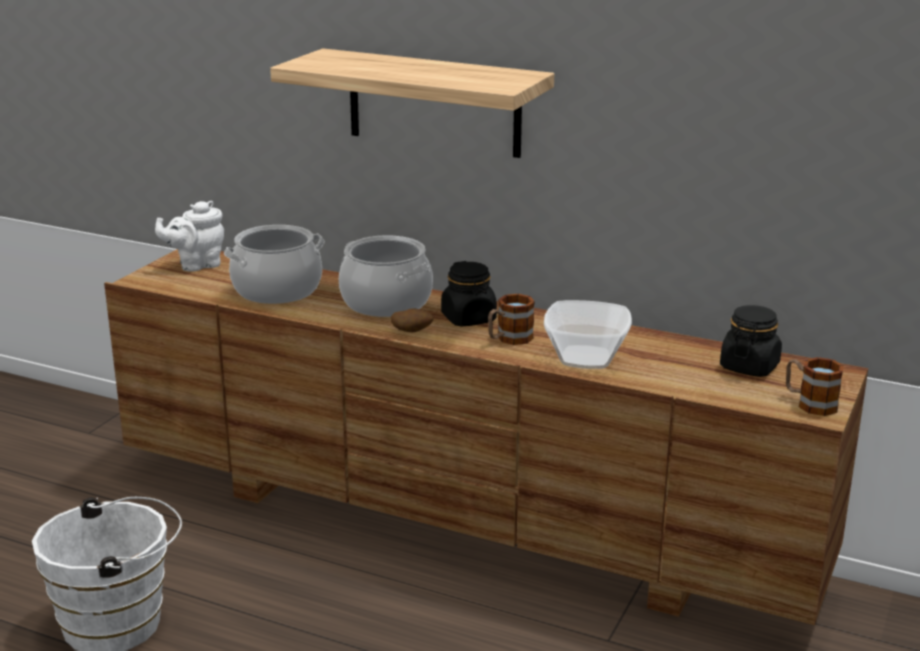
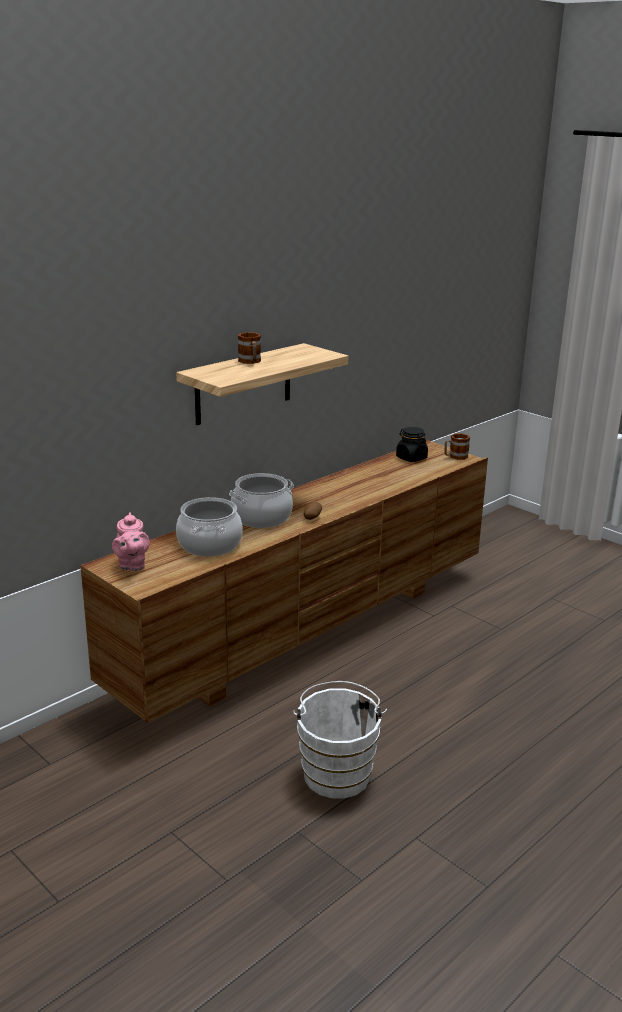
camera: 70 degrees left, 0 degrees up
(196, 265) = (132, 565): white teapot -> pink teapot
(469, 319) = (305, 501): black jar -> none
(509, 339) = (341, 497): mug -> mug (250, 362)
(586, 359) = (379, 486): bowl -> none

